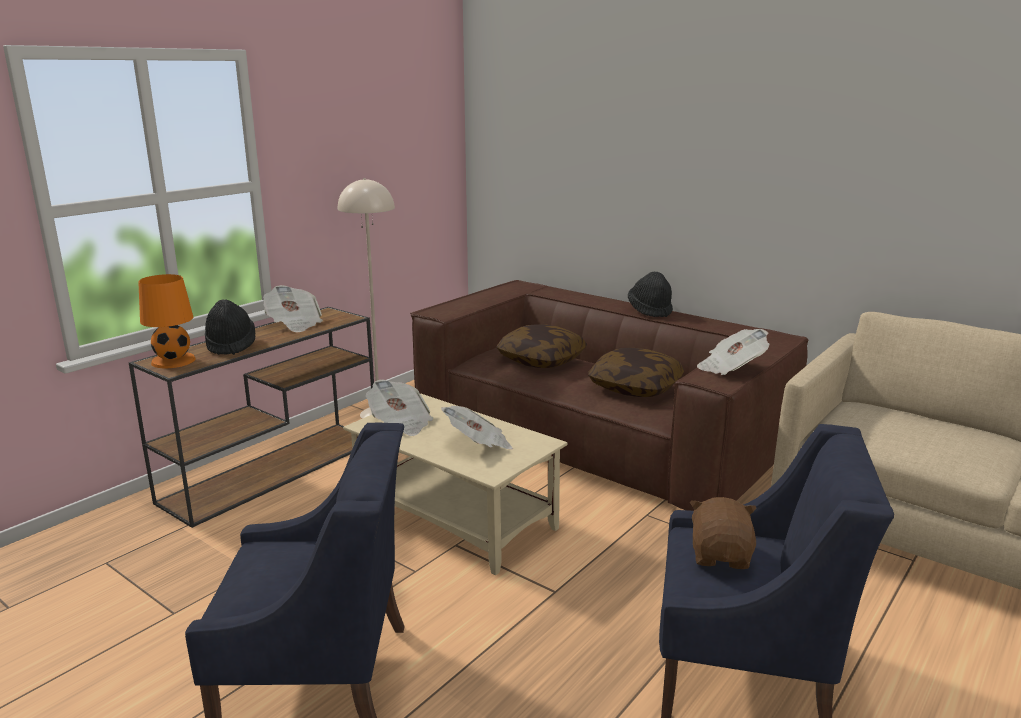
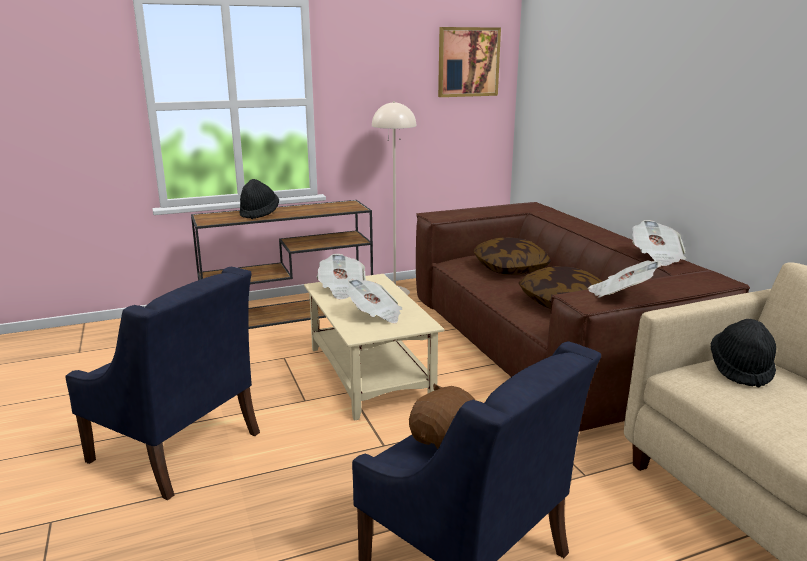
camera: 30 degrees right, 0 degrees up
(173, 361) = (214, 217): orange table lamp -> none
(294, 324) = (317, 207): newspaper -> newspaper (656, 257)
(420, 123) = (468, 62): none -> picture
(650, 310) = (618, 239): black hat -> black hat (741, 370)

